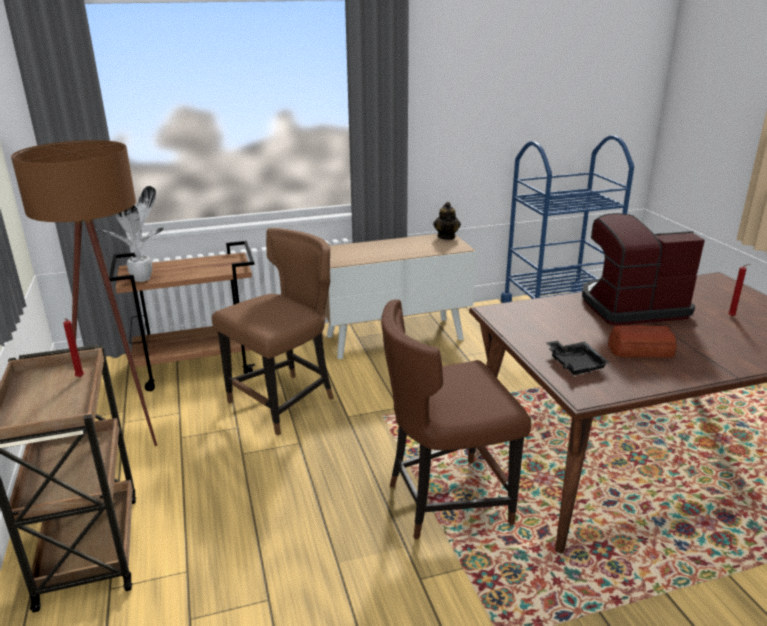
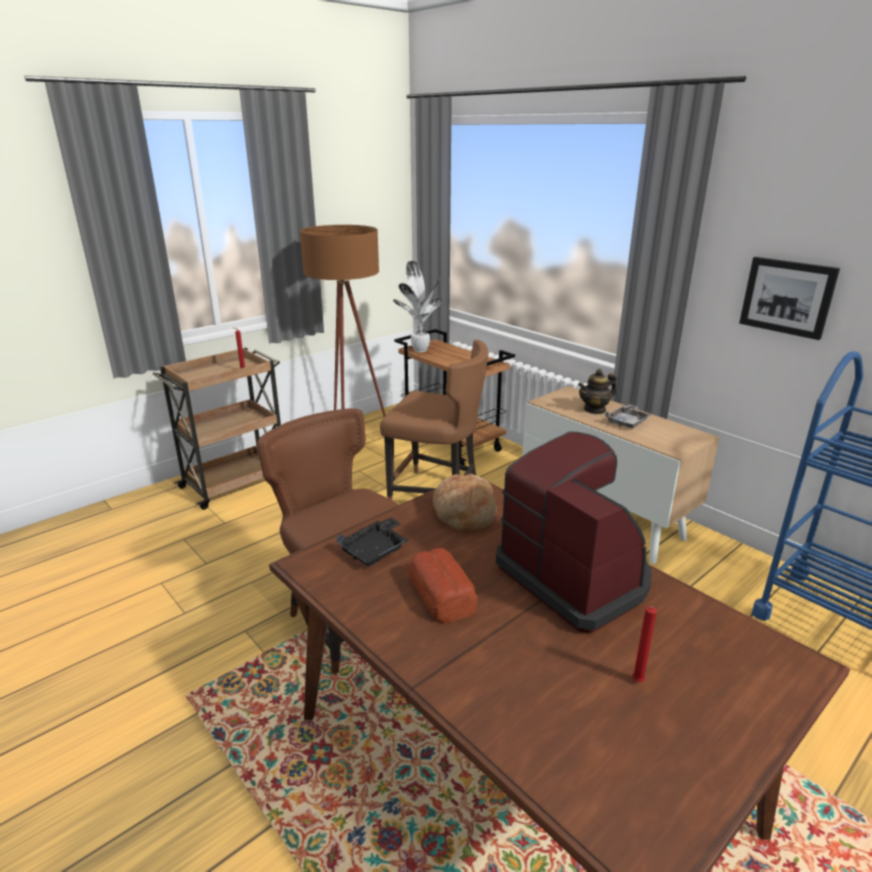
camera: 65 degrees right, 0 degrees up
(405, 247) = (627, 422): none -> grey tray
(446, 237) = (696, 436): teapot -> teapot (595, 410)
(462, 120) = (787, 297): none -> picture
(537, 322) = (464, 514): none -> bread

